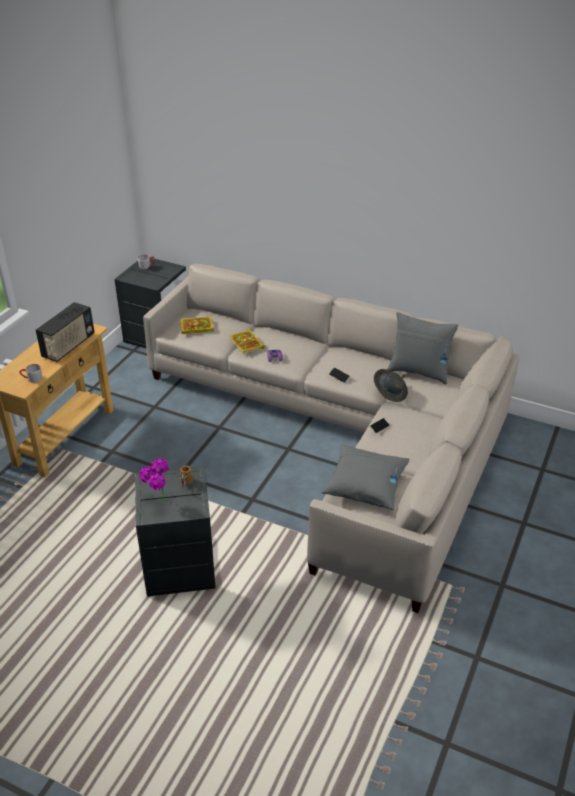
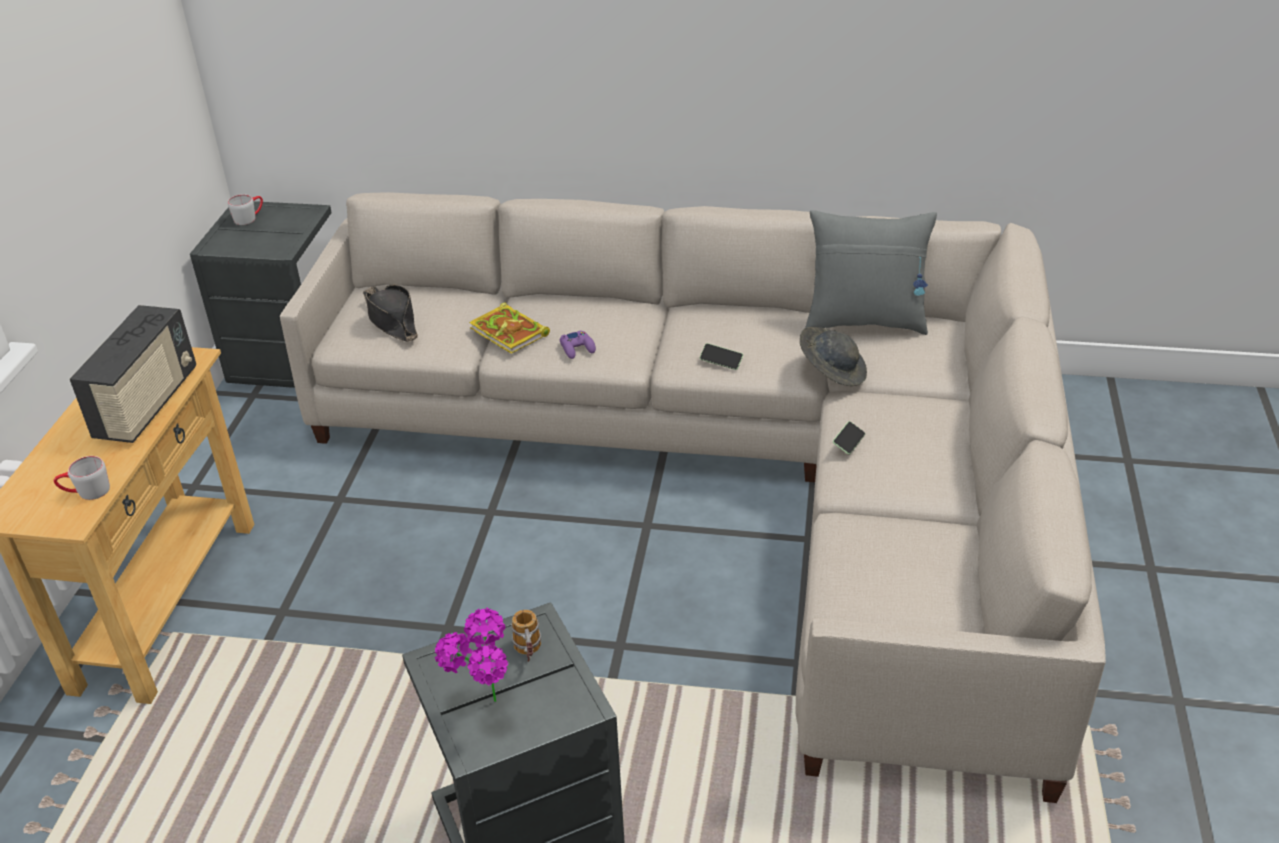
camera: 15 degrees left, 0 degrees up
(196, 327) = (391, 320): book -> black hat
(365, 486) = (882, 566): grey pillow -> none

